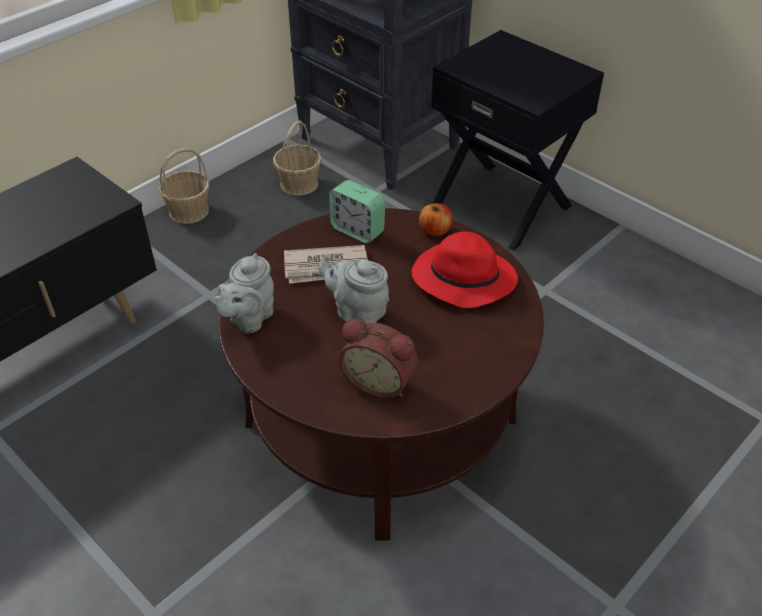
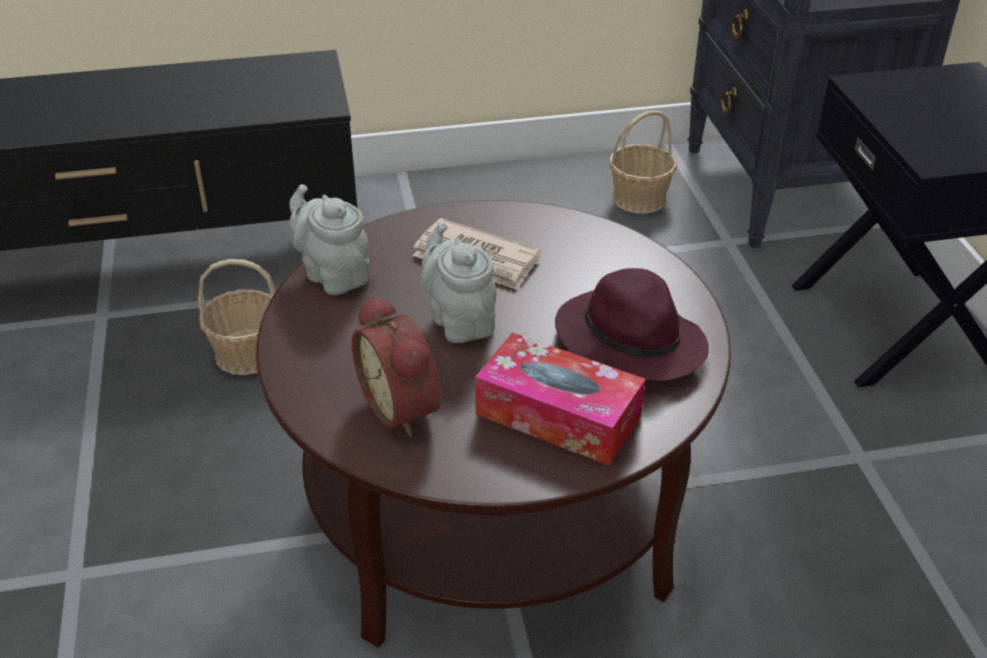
camera: 35 degrees right, 5 degrees down
(188, 211) = (485, 181): basket -> basket (246, 353)
(249, 319) = (333, 275): grey teapot -> grey teapot turned 75 degrees clockwise
(357, 230) = (556, 233): alarm clock -> none
(435, 230) = (654, 271): apple -> none
(461, 279) = (628, 341): red hat -> purple hat
(467, 341) = (558, 415): none -> tissue box

